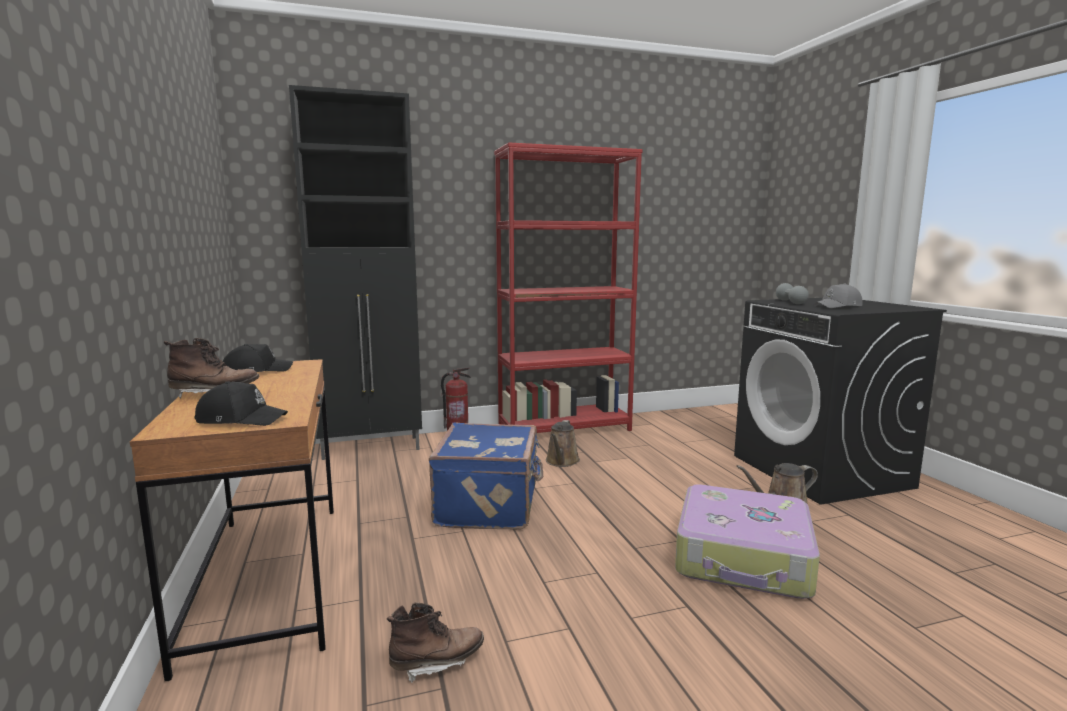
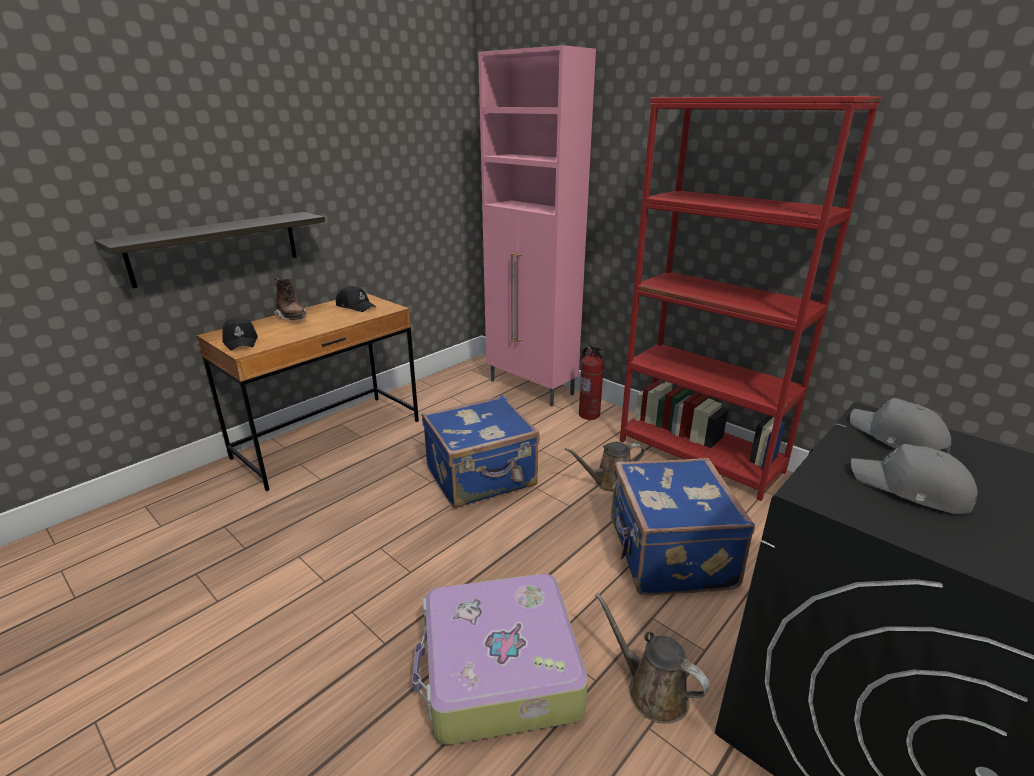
camera: 60 degrees right, 15 degrees up
(120, 286) = (216, 248): none -> shelf
(372, 448) = (531, 388): black cabinet -> pink cabinet
(437, 663) = (267, 536): brown boot -> none
(661, 469) = (668, 554): none -> blue suitcase
(790, 302) = (896, 439): grey dumbbell -> grey cap

